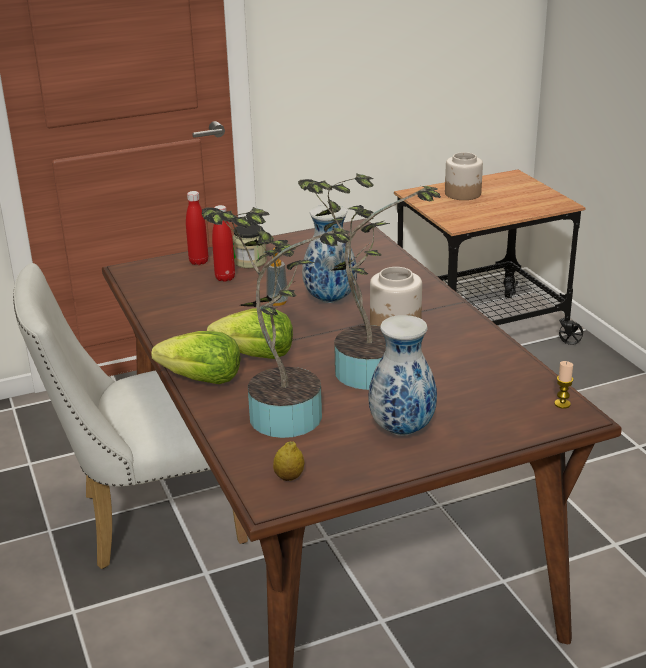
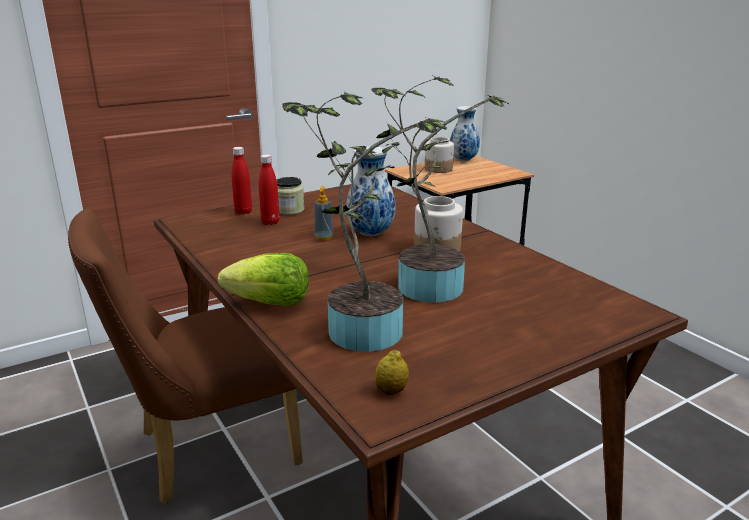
camera: 10 degrees left, 5 degrees down
(149, 520) = (206, 450): white chair -> brown chair
(256, 356) = (318, 280): lettuce -> none
(401, 428) = (486, 334): vase -> vase (463, 160)
(562, 404) = (623, 303): candle -> none

